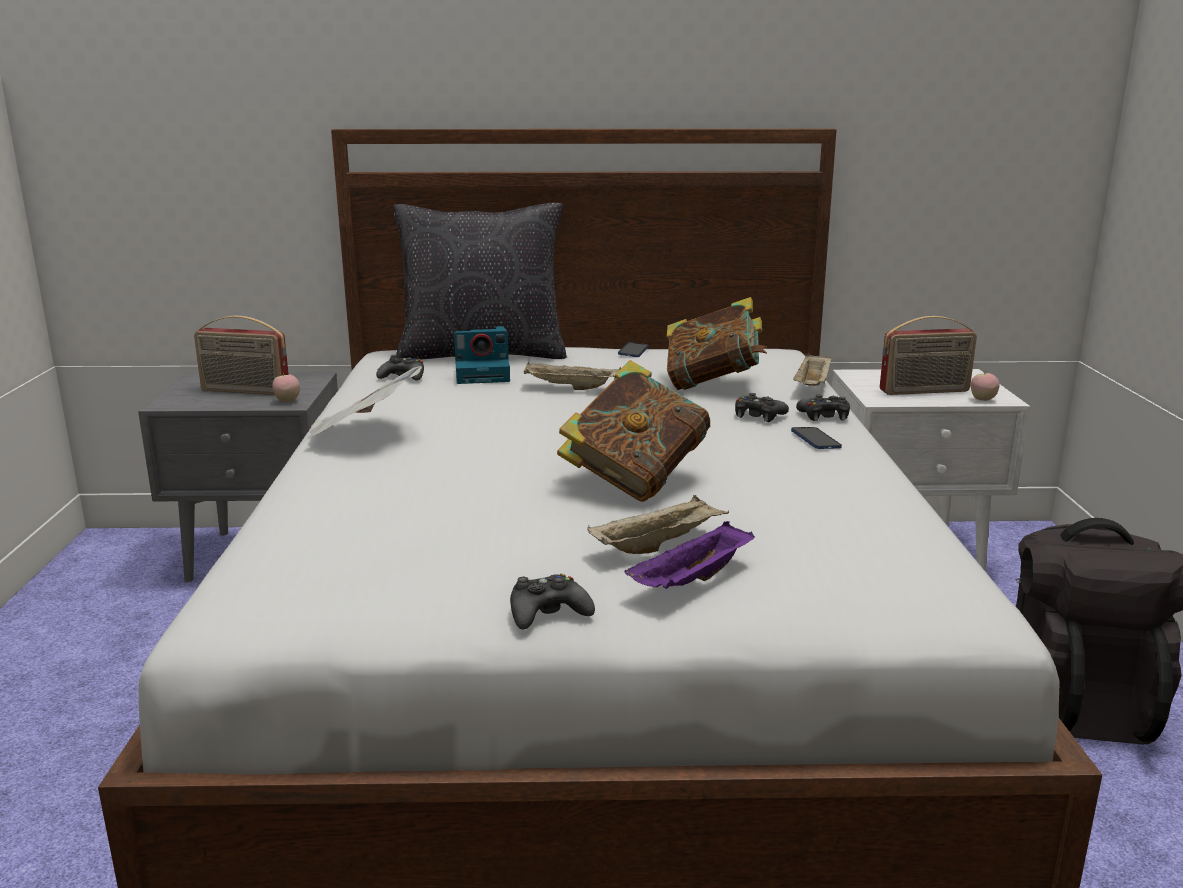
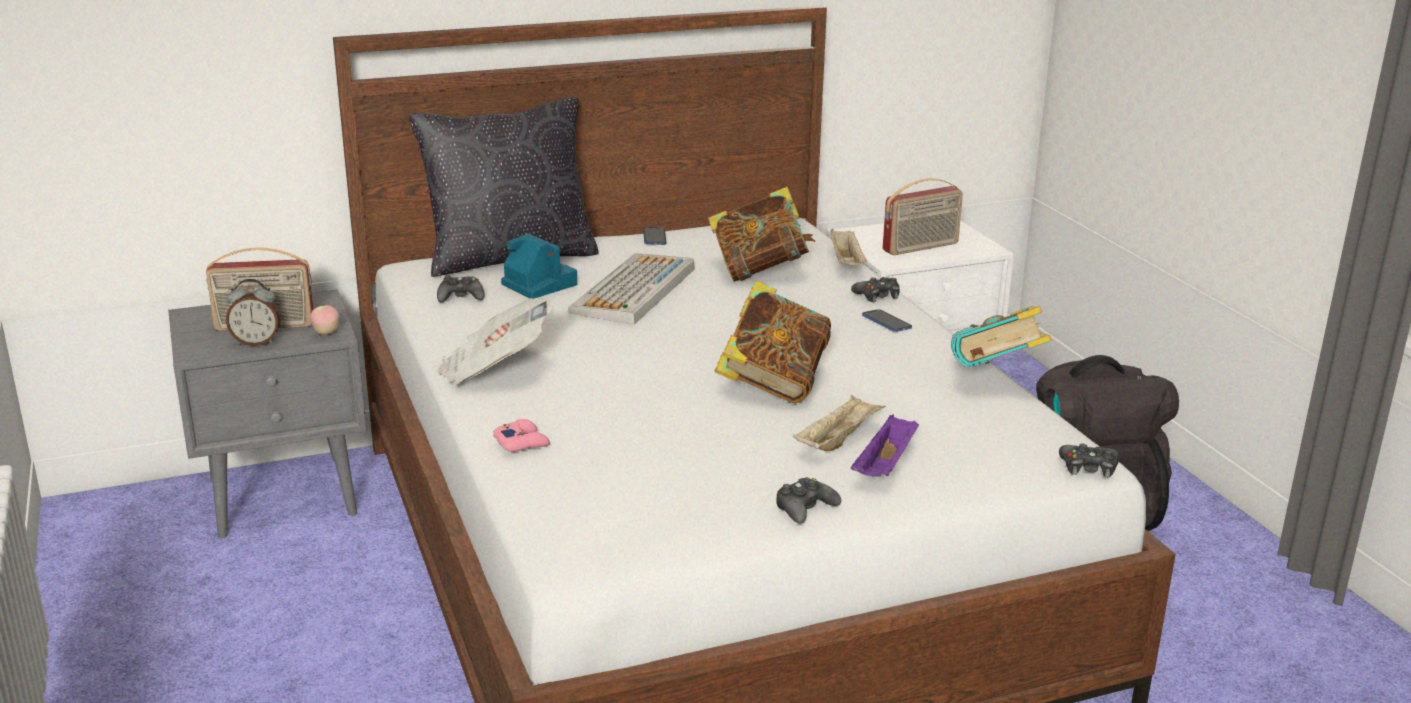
camera: 20 degrees left, 5 degrees up
(223, 401) = (256, 342): none -> alarm clock
(312, 499) = (522, 442): none -> pink game controller
(484, 374) = (537, 284): camera -> camera turned 105 degrees counterclockwise
(569, 388) = (634, 291): beige tray -> keyboard
(758, 415) = (824, 302): black game controller -> black game controller (1088, 467)
(911, 507) = (996, 378): none -> book
(983, 400) = (973, 252): apple -> none

